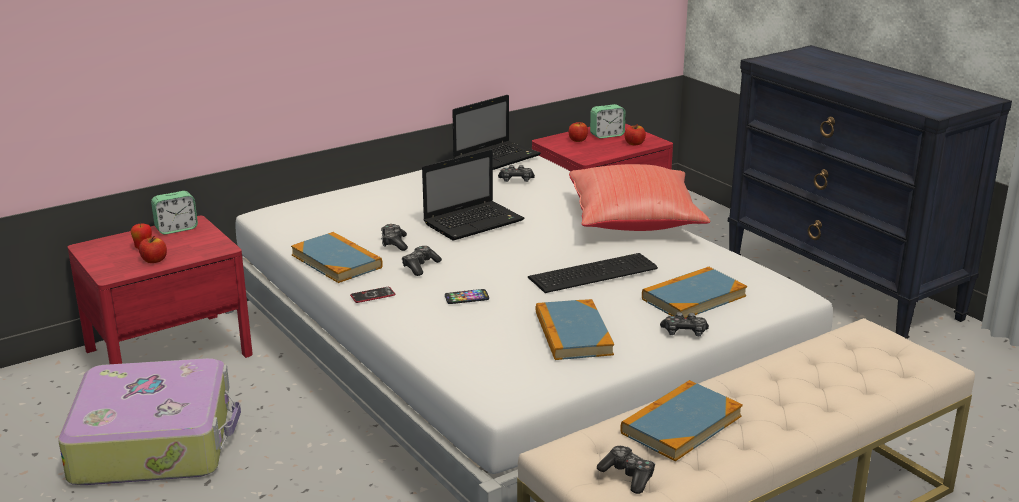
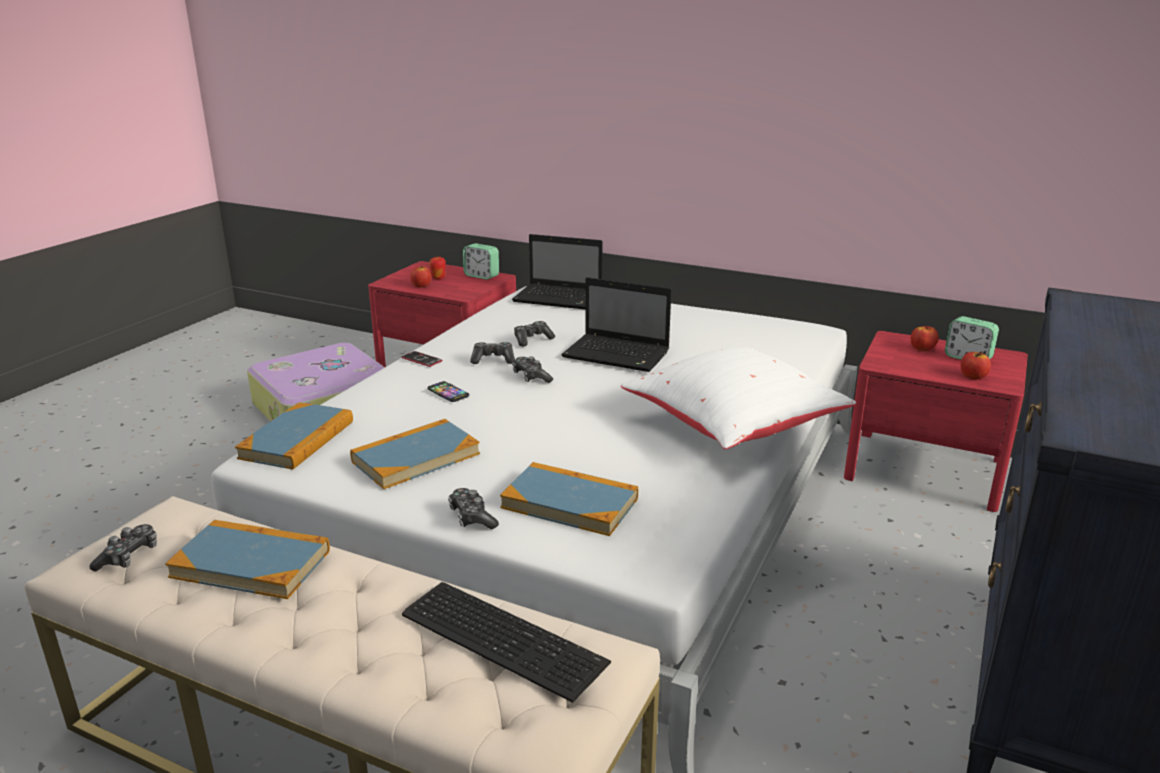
camera: 60 degrees right, 0 degrees up
(336, 261) = (474, 331): book -> book (297, 440)
(497, 158) = (783, 324): laptop -> laptop (560, 298)
(516, 180) = (740, 345): game controller -> game controller (531, 377)
(590, 272) = (564, 432): keyboard -> keyboard (503, 635)
(635, 222) = (735, 426): red pillow -> white pillow

